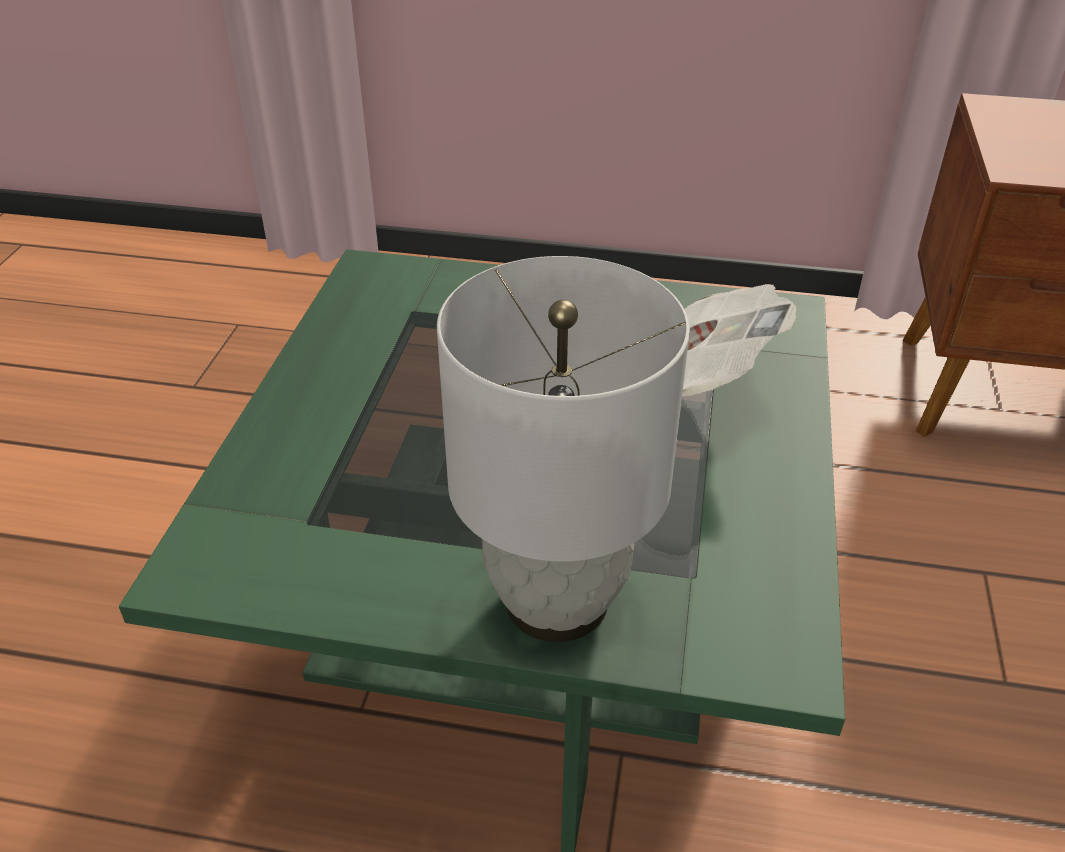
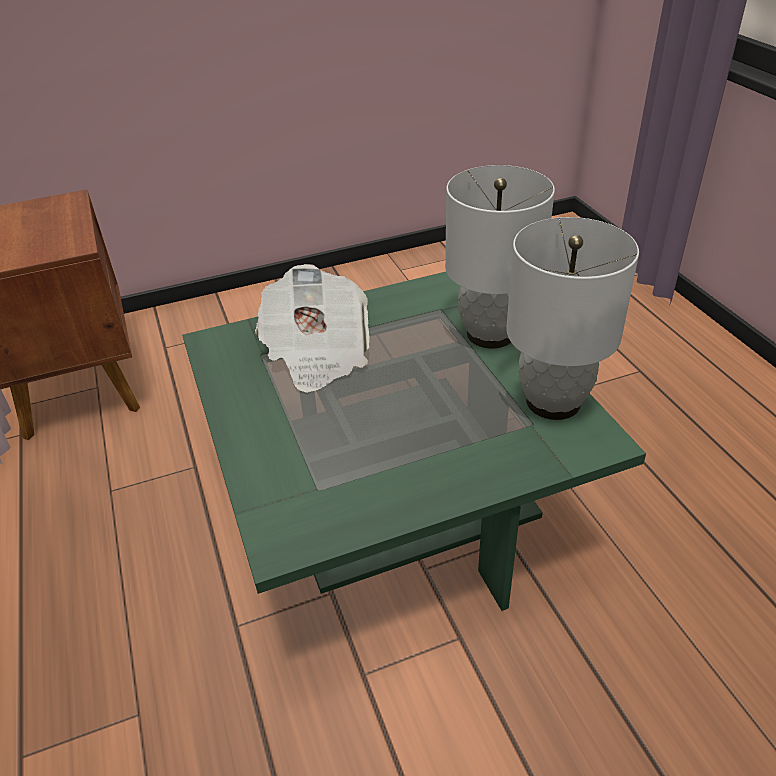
camera: 120 degrees left, 0 degrees up
(321, 572) = (552, 401): none -> white table lamp

